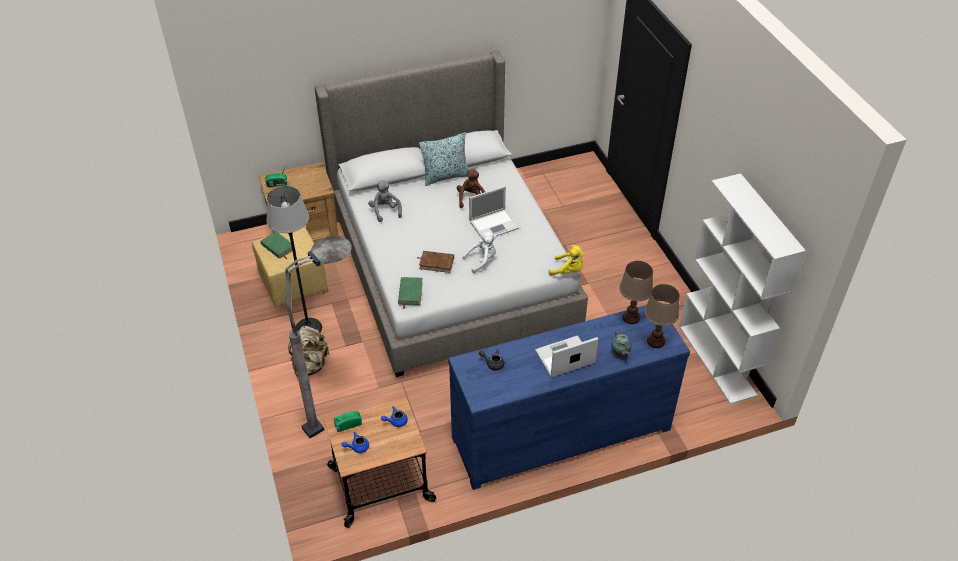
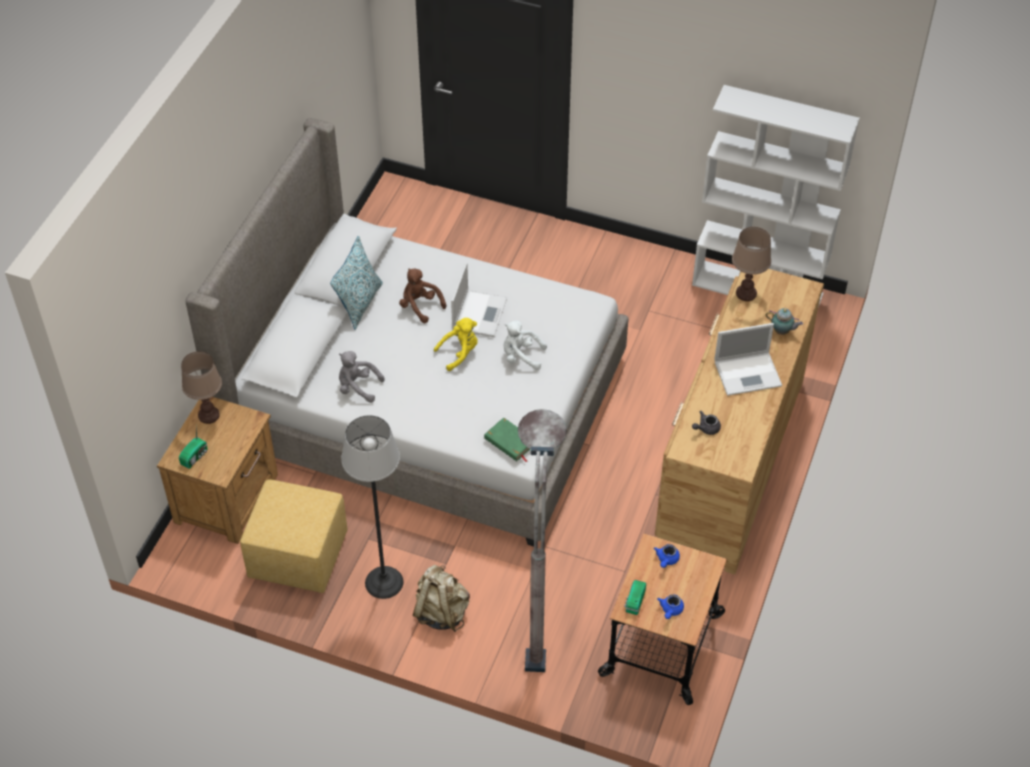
camera: 50 degrees left, 5 degrees up
(278, 247) = (280, 522): green book -> none
(436, 263) = (488, 394): brown book -> none
(482, 260) = (521, 356): white plush toy -> white plush toy turned 90 degrees counterclockwise
(560, 432) = (730, 462): blue dresser -> brown dresser
(563, 358) = (749, 373): laptop -> laptop turned 120 degrees counterclockwise
(568, 271) = (605, 302): yellow plush toy -> yellow plush toy (459, 353)
(656, 341) = (791, 297): brown table lamp -> brown table lamp (209, 415)

